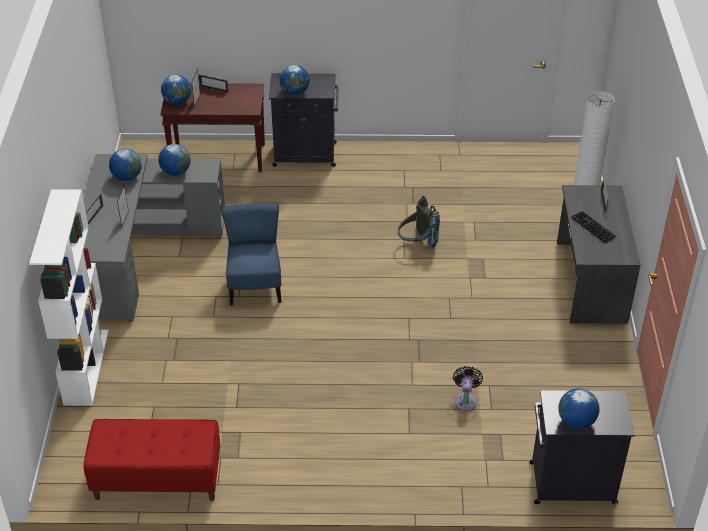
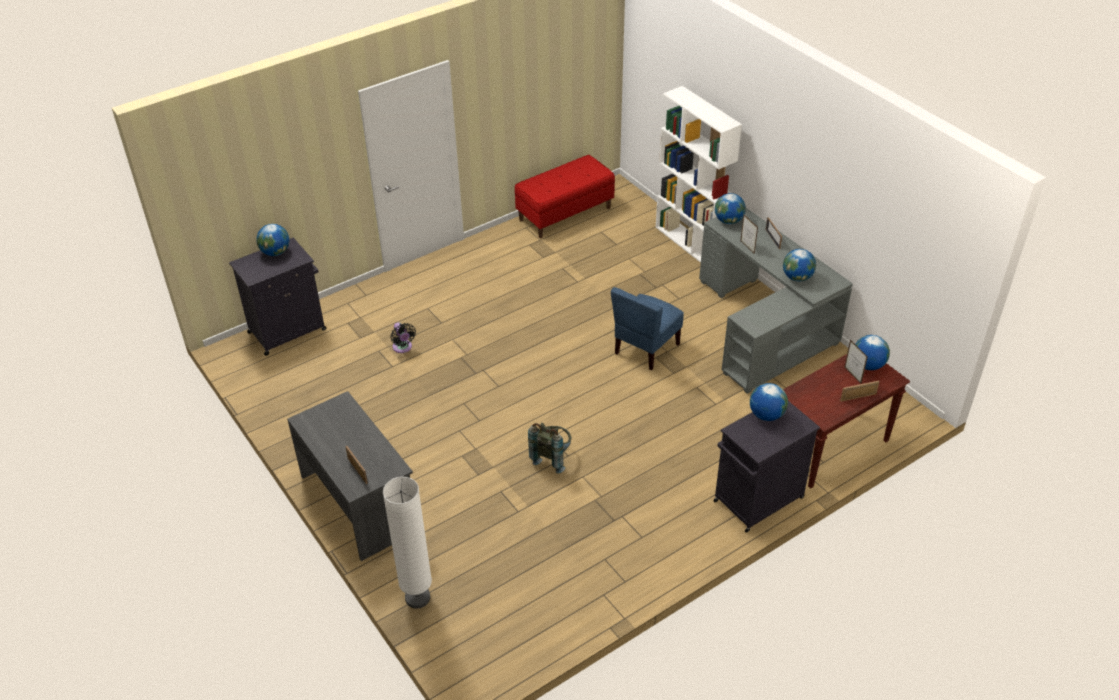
camera: 145 degrees right, 0 degrees up
(176, 172) = (772, 307): globe -> globe (728, 221)
(255, 287) = (646, 349): blue chair -> blue chair turned 75 degrees clockwise
(593, 227) = (352, 435): keyboard -> none

